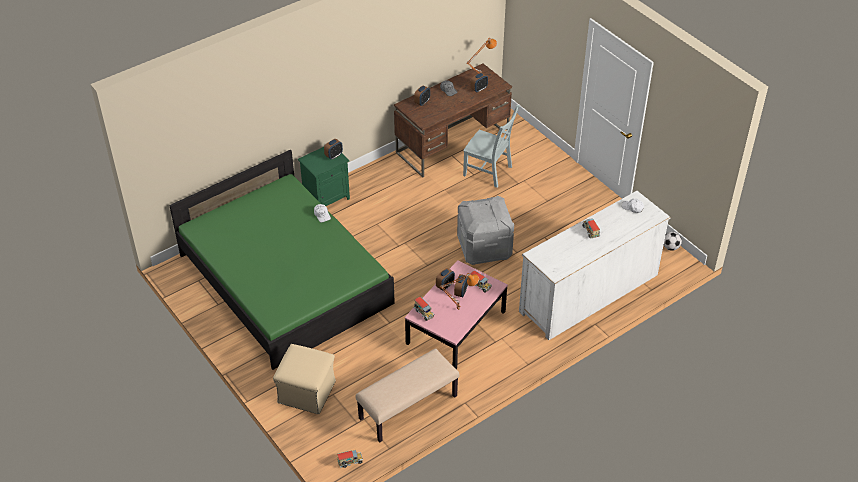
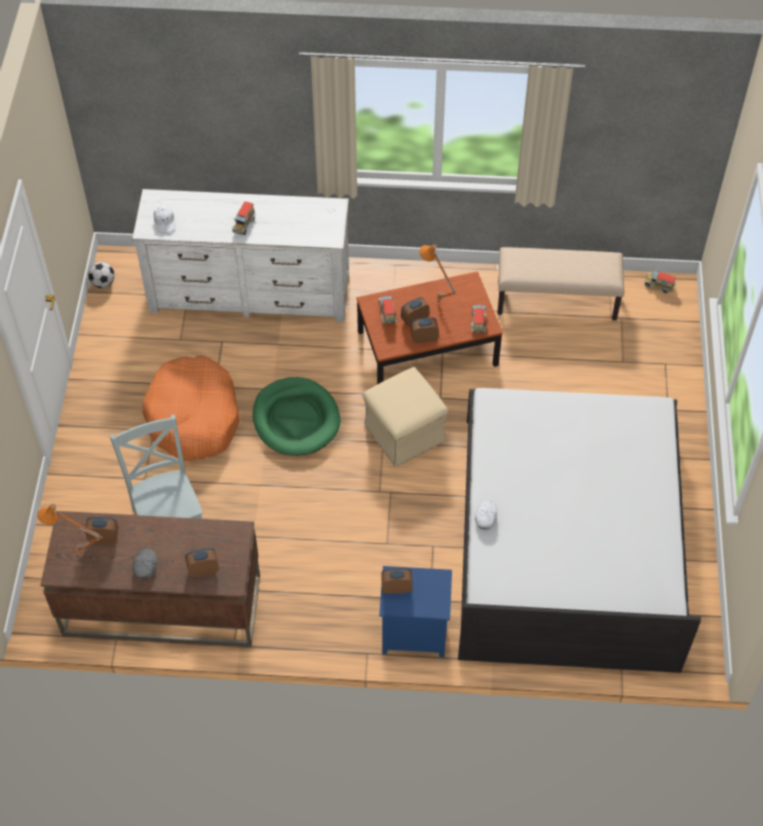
camera: 140 degrees left, 10 degrees up
(284, 279) = (568, 540): green bed -> white bed
(307, 392) = (648, 381): beige ottoman -> beige ottoman (404, 432)
(326, 197) = (413, 634): green nightstand -> blue nightstand
(456, 327) = (427, 348): pink coffee table -> brown coffee table
(484, 248) = (296, 419): grey storage box -> green dog bed
(536, 217) = (193, 417): none -> orange dog bed

